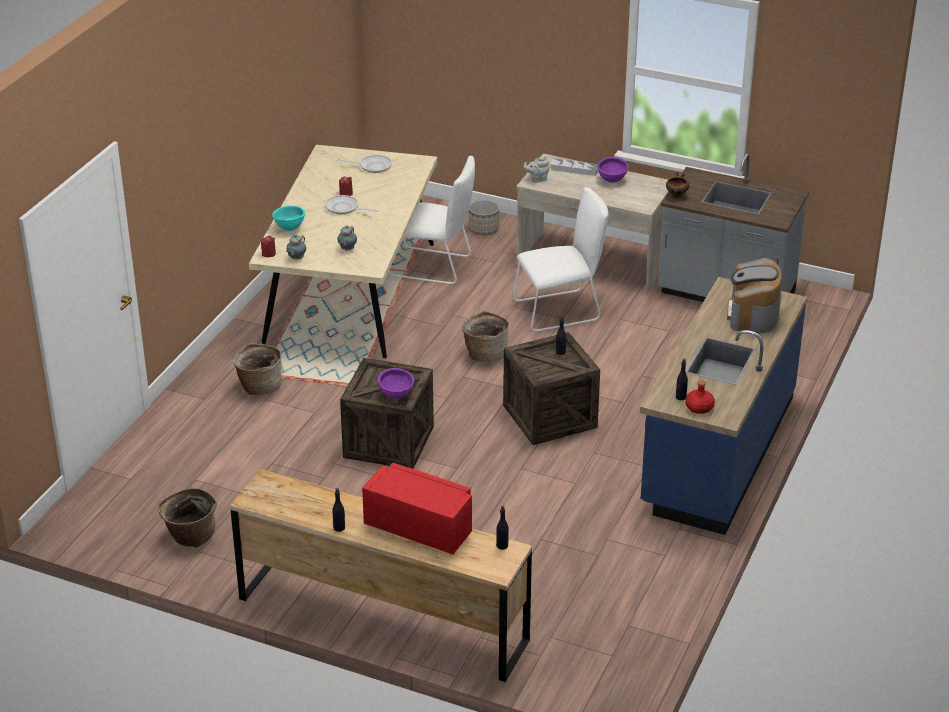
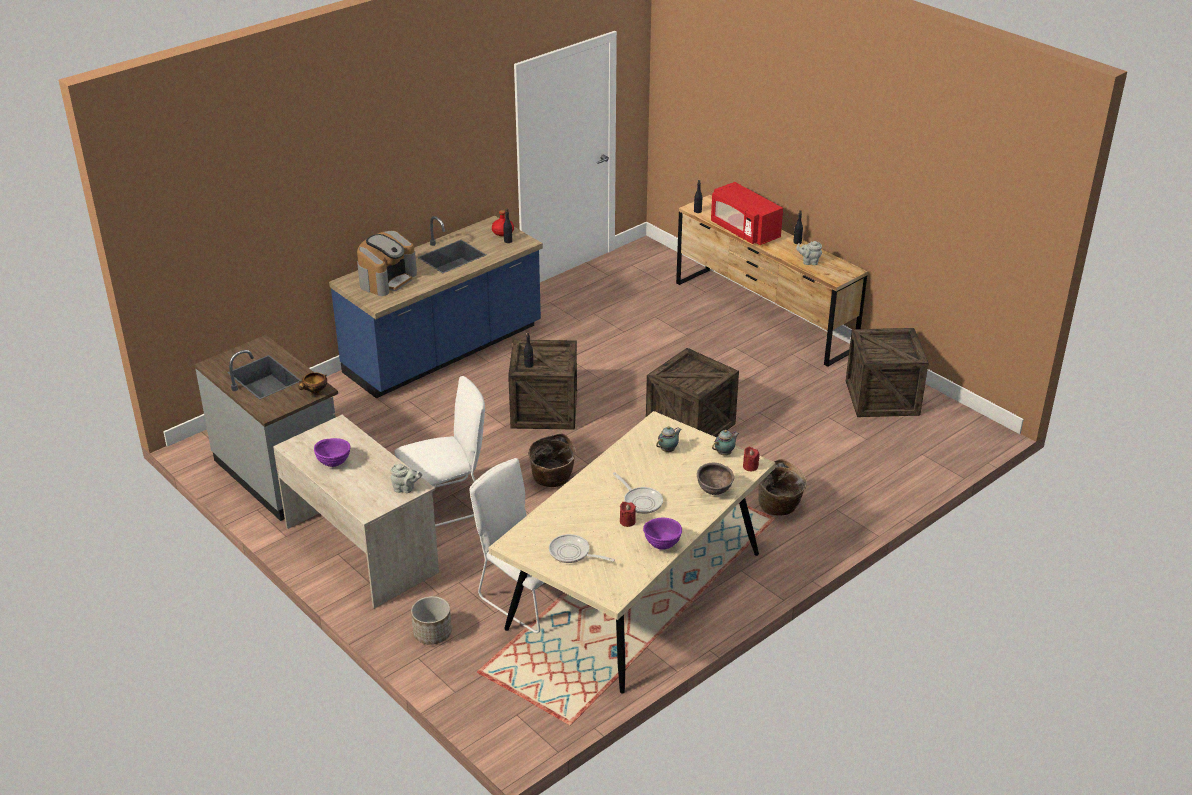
camera: 155 degrees left, 0 degrees up
(190, 536) = (882, 398): basket -> crate
(289, 228) = (714, 491): turquoise bowl -> brown bowl
(309, 498) = (809, 262): none -> grey teapot
(396, 396) = (690, 365): purple bowl -> purple bowl (662, 545)
(560, 310) = (445, 504): white chair -> white chair turned 150 degrees clockwise
(574, 169) = (355, 490): grey tray -> none

